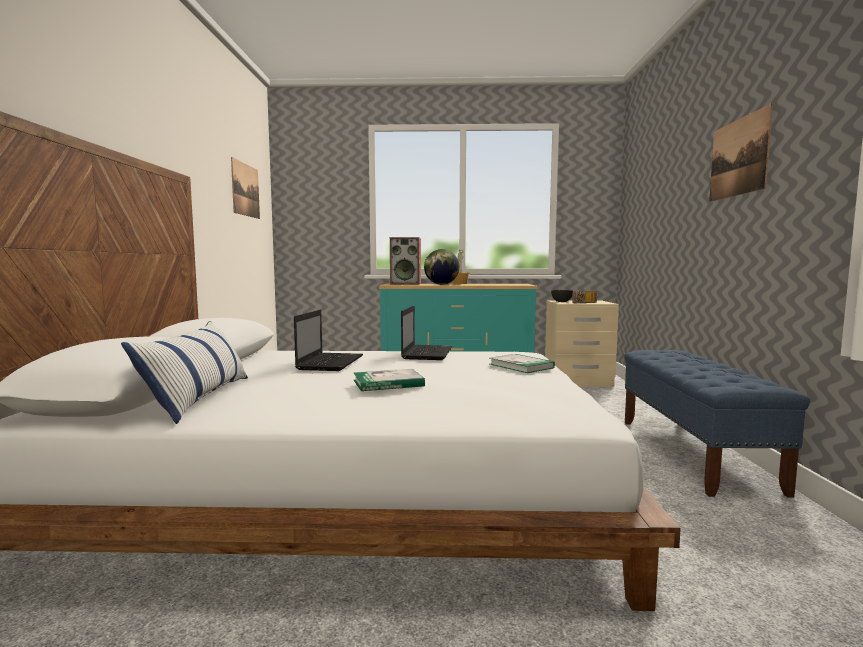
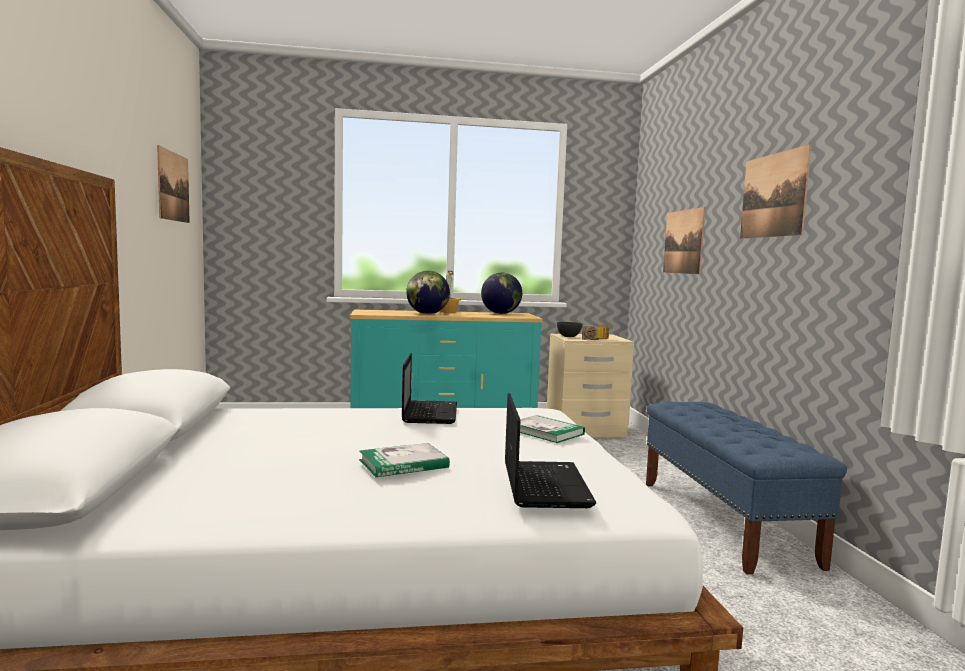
camera: 10 degrees left, 0 degrees up
(199, 397) = (167, 491): pillow -> none
(330, 363) = (315, 430): laptop -> laptop (543, 484)
(406, 284) = (382, 311): speaker -> none
(503, 284) = (500, 313): none -> globe
(661, 213) = (683, 241): none -> picture

